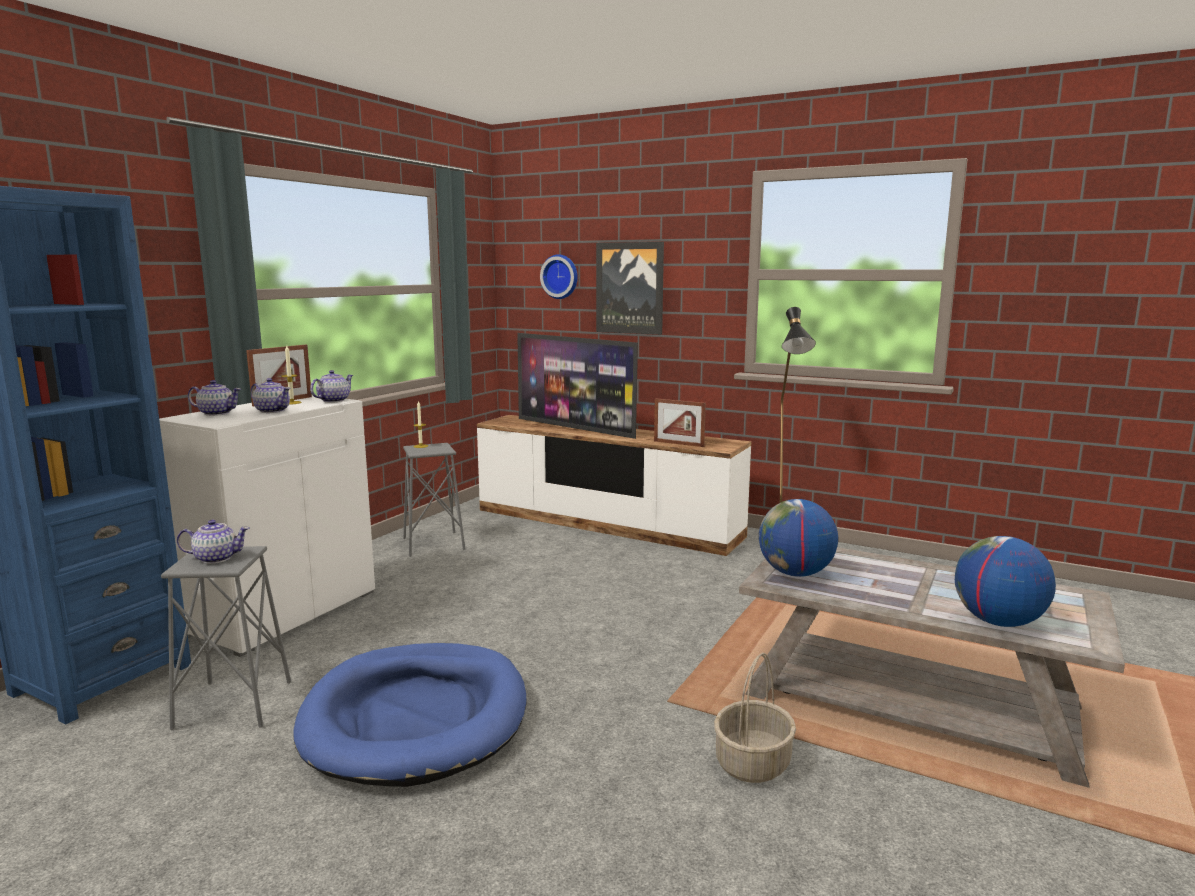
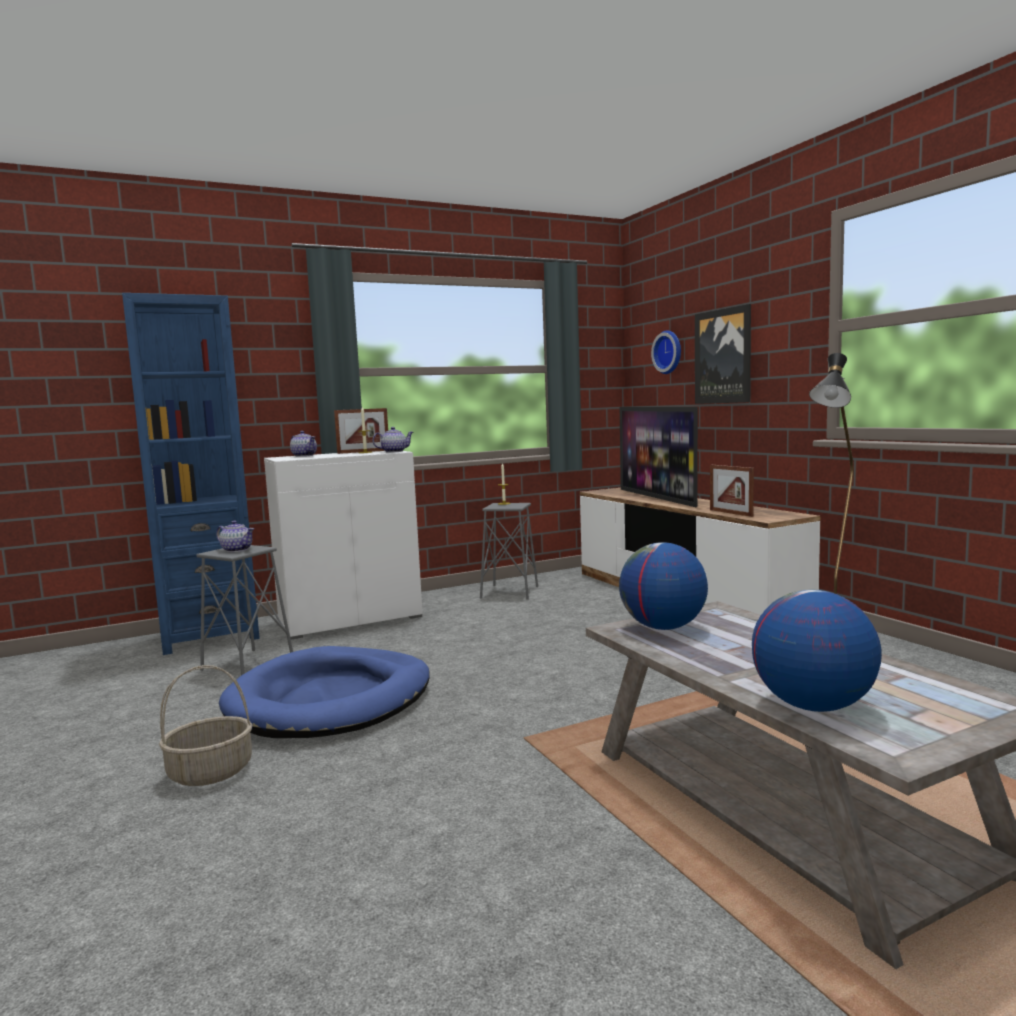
camera: 35 degrees right, 5 degrees down
(272, 411) = (338, 455): teapot -> none
(753, 764) = (524, 806): basket -> basket (210, 773)

